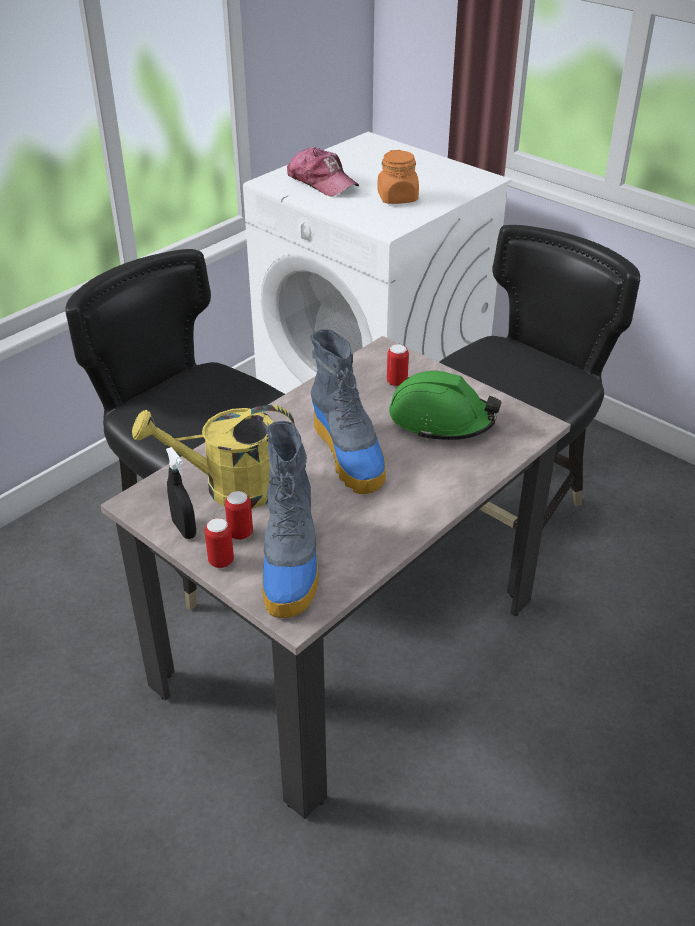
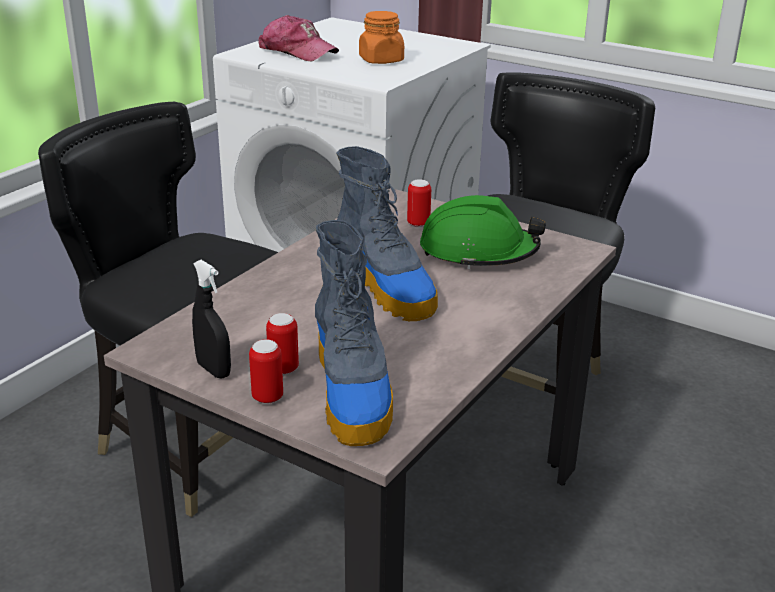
camera: 10 degrees left, 10 degrees down
(228, 488) = (257, 328): yellow watering can -> none

